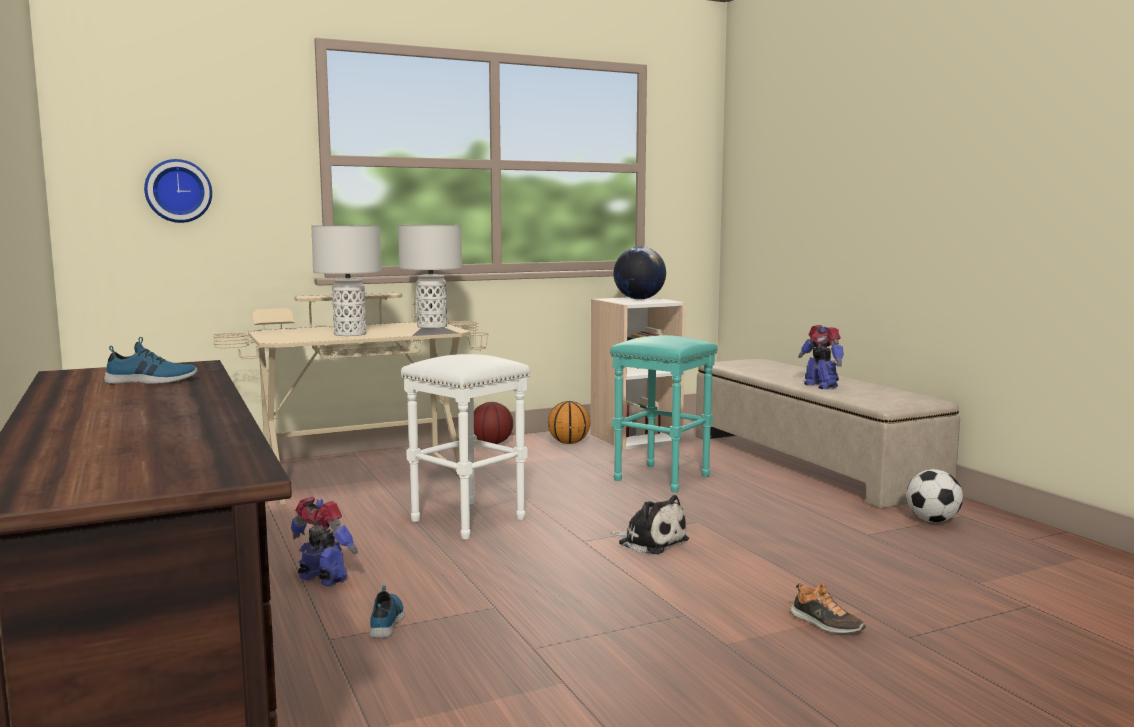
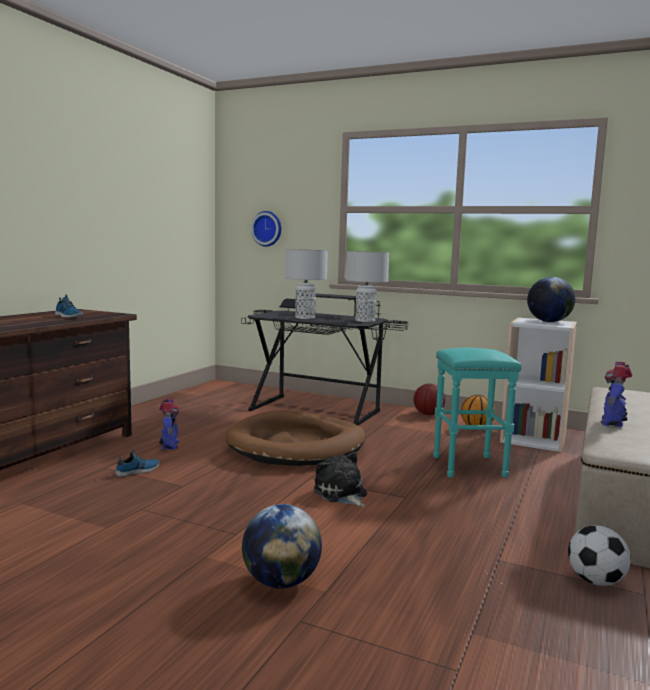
camera: 50 degrees right, 0 degrees up
(364, 476) = (317, 410): beige desk -> black desk
(468, 518) = (297, 445): white stool -> brown dog bed
(650, 542) = (341, 494): plush toy -> plush toy turned 150 degrees clockwise
(825, 624) = (281, 582): shoe -> globe

